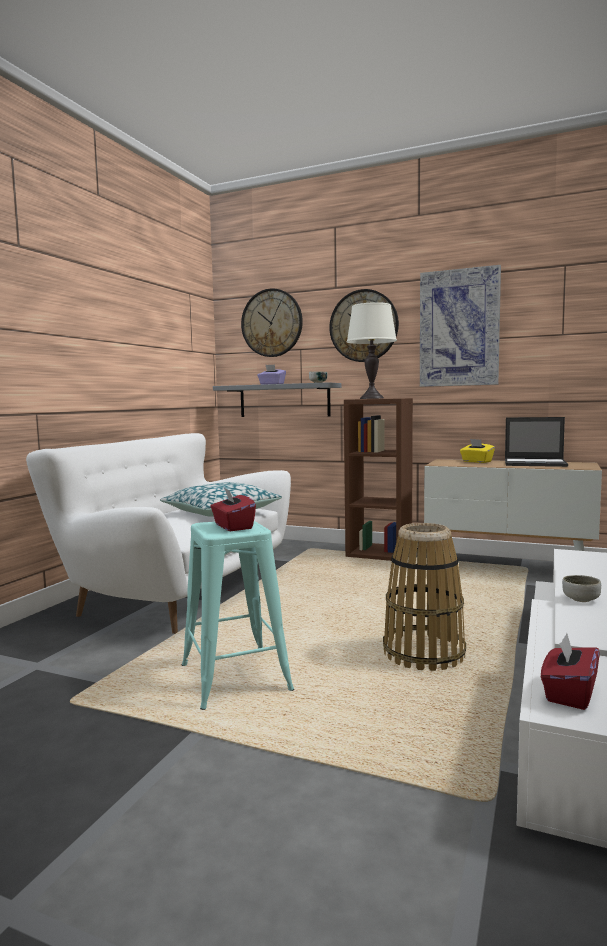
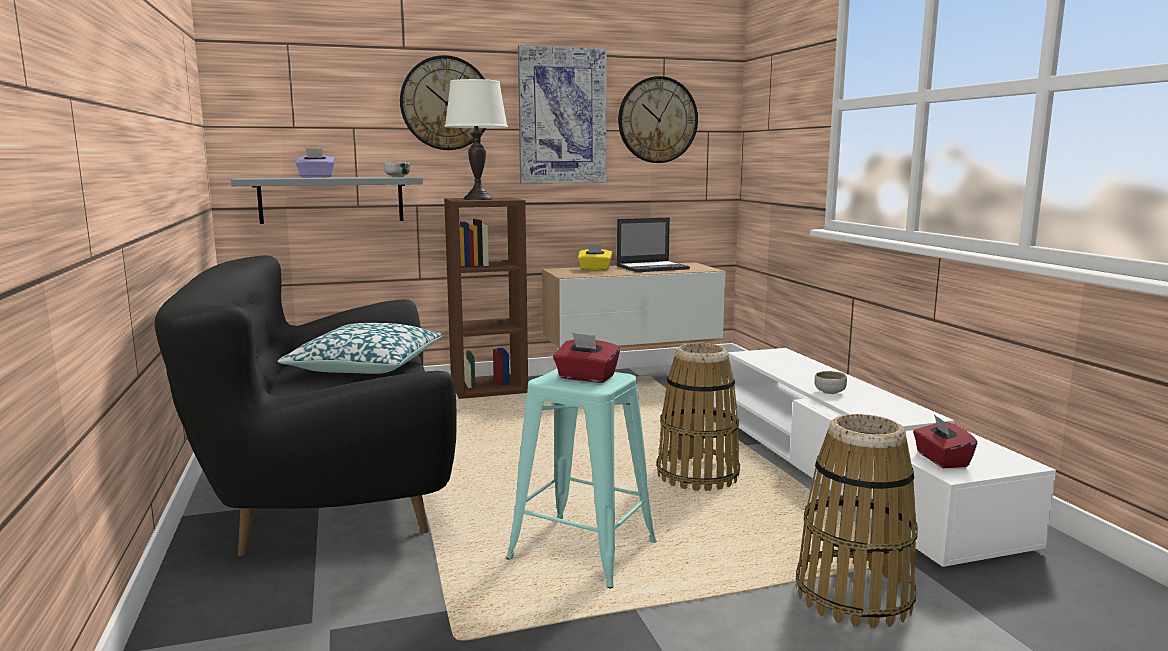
camera: 40 degrees left, 5 degrees up
(175, 593) = (327, 489): white sofa -> black sofa
(272, 323) = (307, 87): wall clock -> wall clock (657, 120)
(373, 806) = (854, 596): none -> basket

